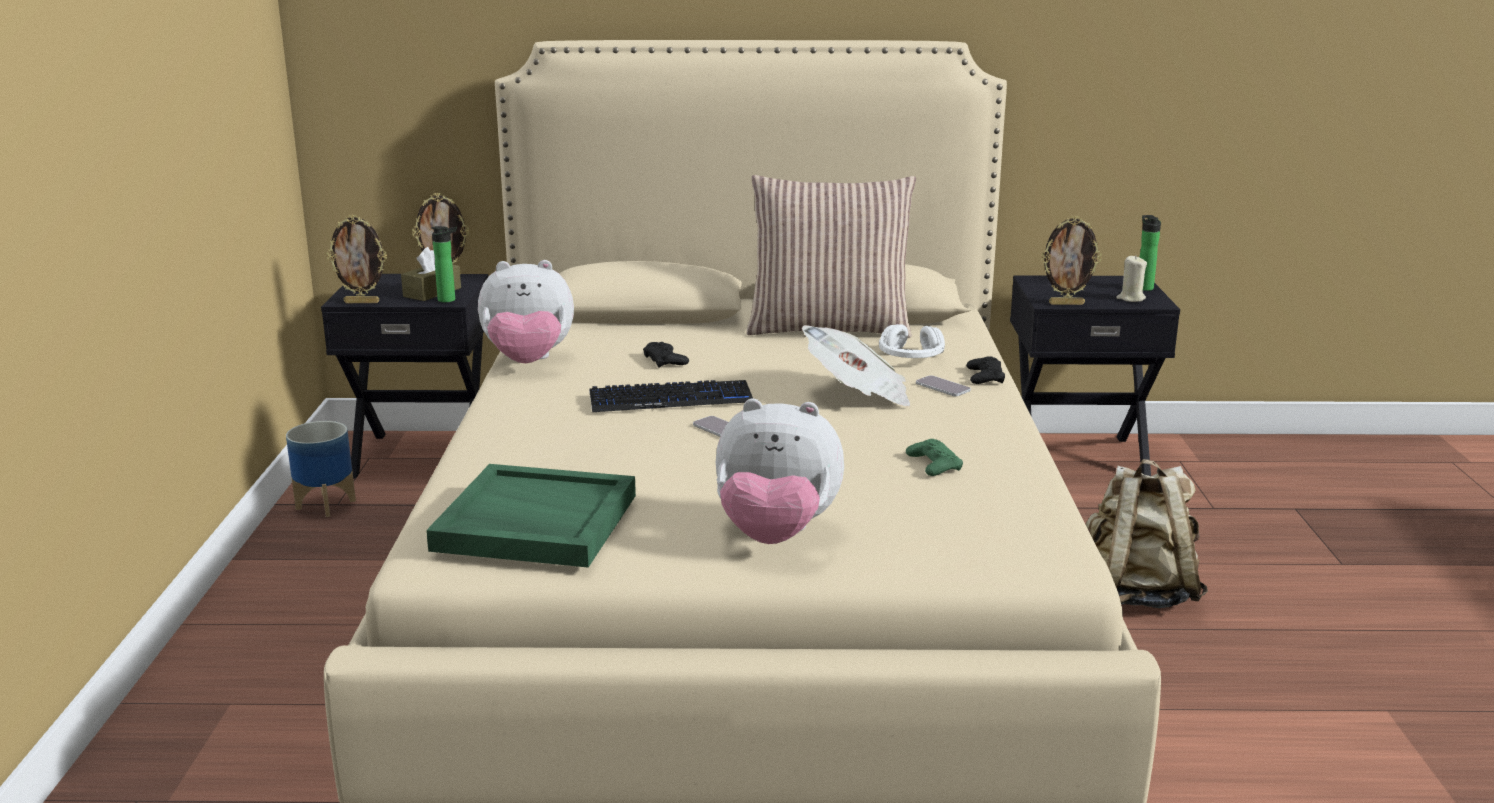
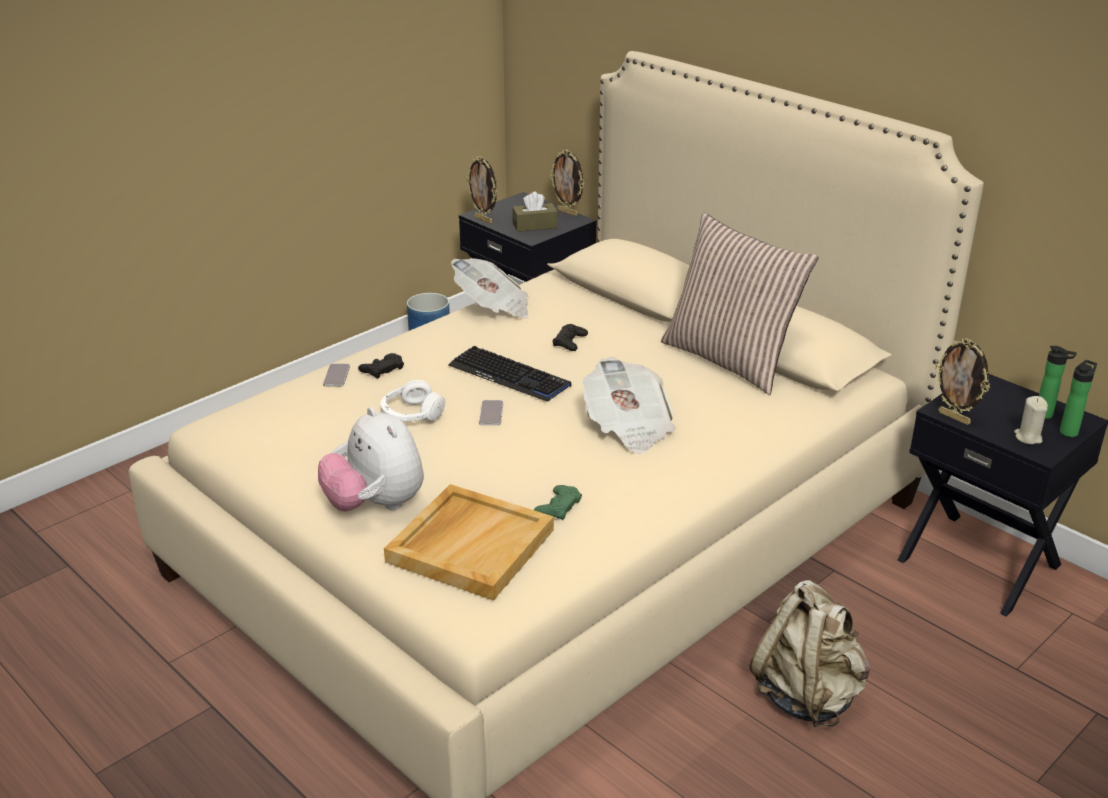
camera: 45 degrees right, 10 degrees up
(449, 300) = (532, 236): bottle -> bottle (1046, 415)
(528, 362) = (493, 308): plush toy -> newspaper
(534, 523) = (280, 430): green tray -> none
(910, 358) = (730, 413): white headphones -> white headphones (411, 414)
(931, 519) = (470, 545): none -> beige tray
(942, 387) = (697, 449): phone -> phone (336, 376)
(985, 376) = (747, 455): black game controller -> black game controller (382, 369)

